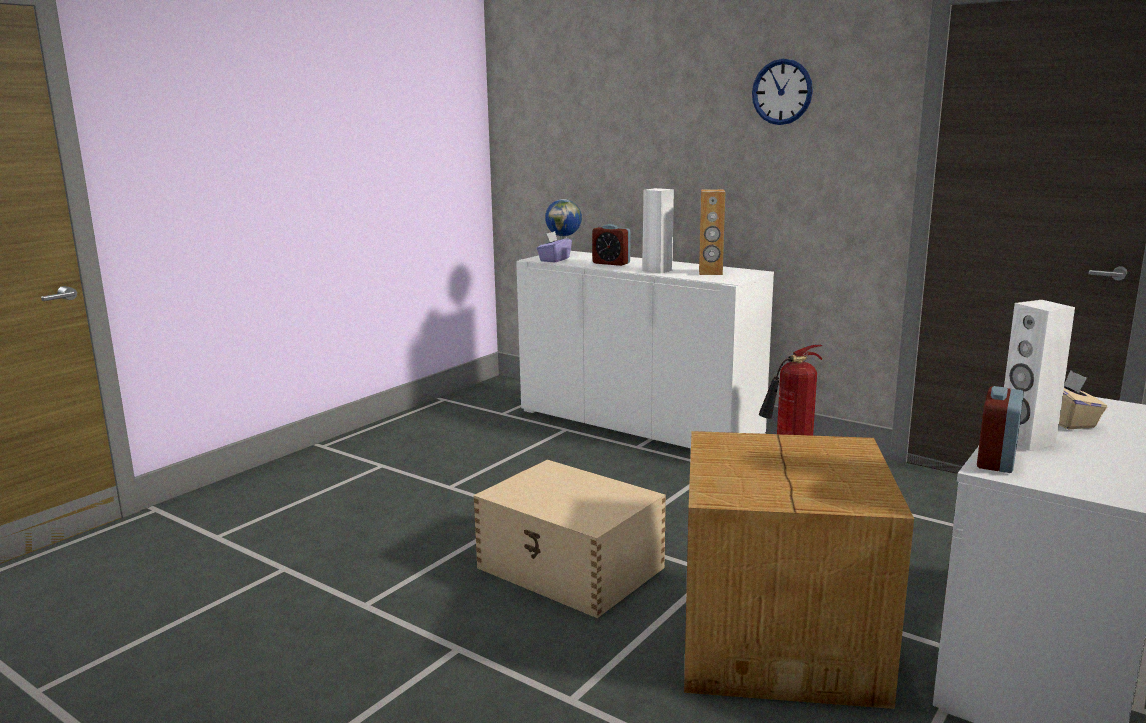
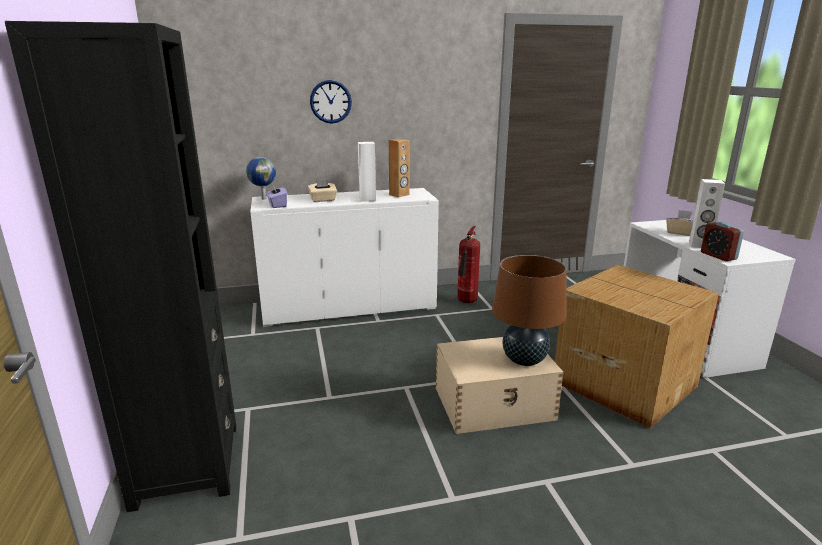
camera: 50 degrees left, 5 degrees up
(280, 480) = (186, 464): none -> black bookcase
(586, 510) = (524, 360): none -> brown table lamp
(611, 263) = (323, 200): alarm clock -> beige tissue box
(782, 92) = (419, 72): wall clock -> wall clock (330, 101)

